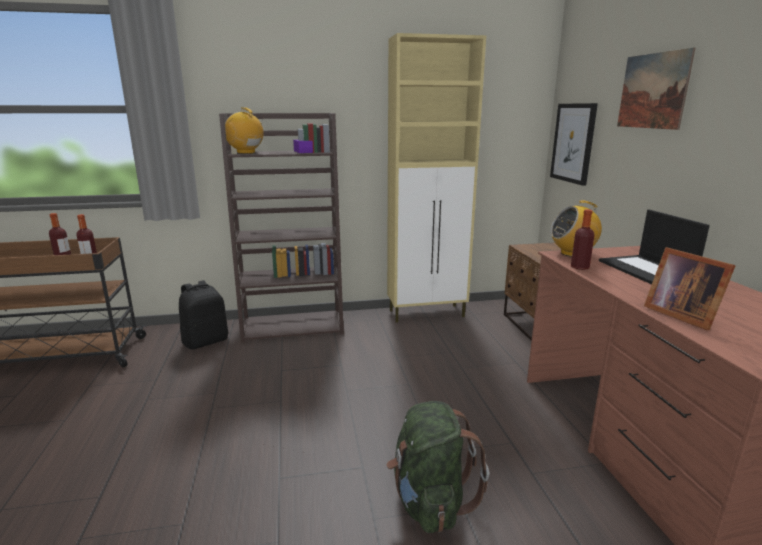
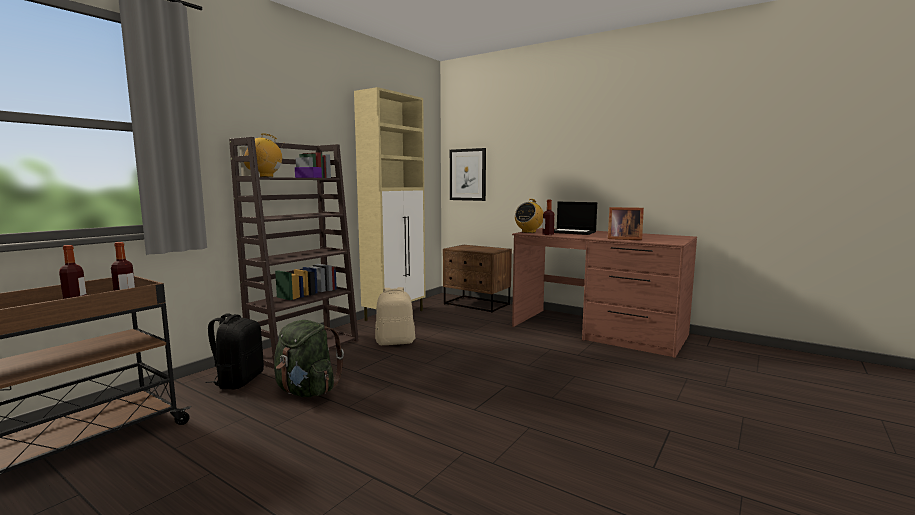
camera: 45 degrees left, 10 degrees down
(368, 350) = (395, 342): none -> beige backpack
(430, 501) = (561, 381): green backpack -> green backpack (307, 391)
(653, 91) = (530, 139): picture -> none

